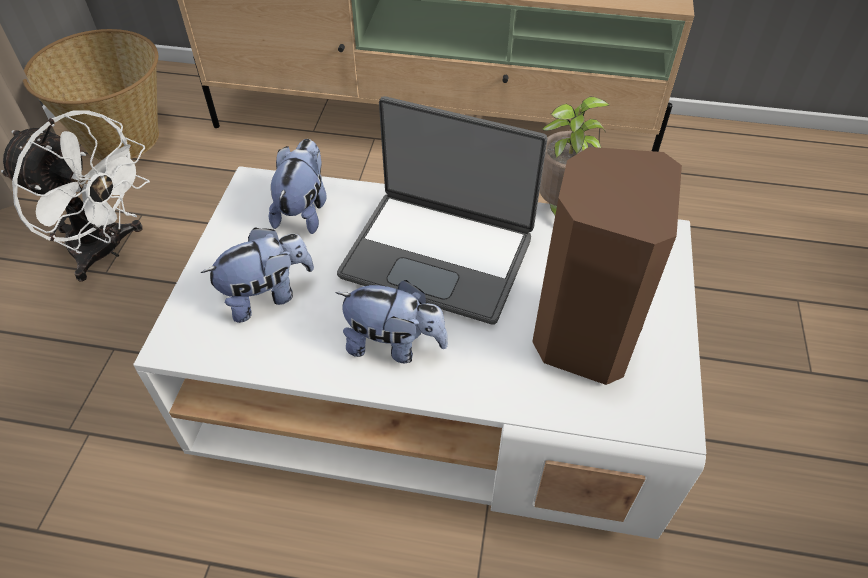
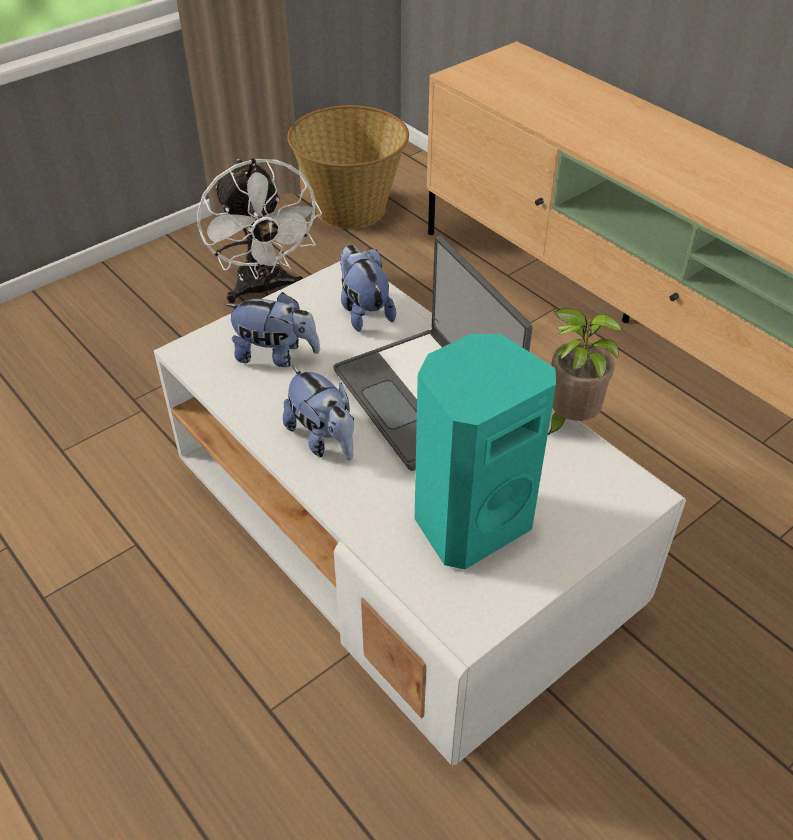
camera: 40 degrees right, 5 degrees down
(304, 210) = (363, 311): plush toy -> plush toy turned 75 degrees counterclockwise
(580, 336) = (469, 521): brown speaker -> turquoise speaker

